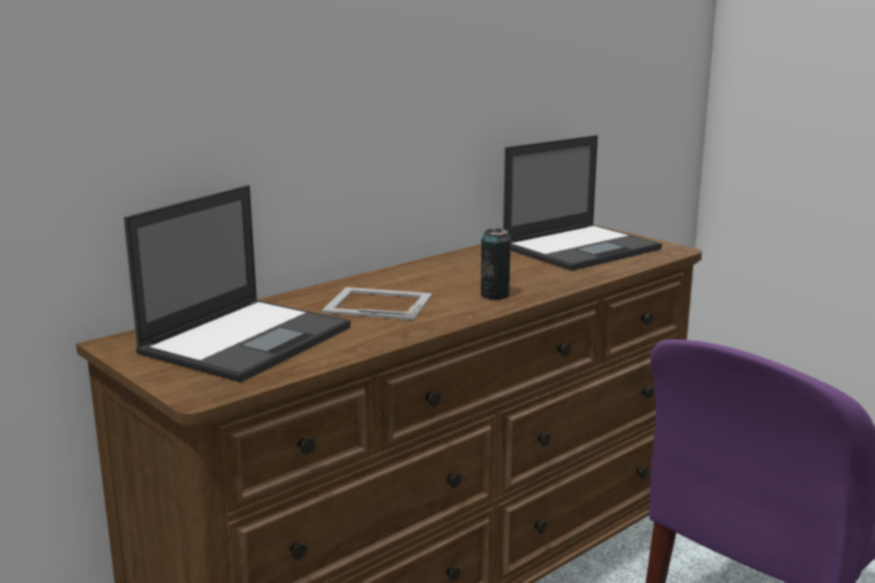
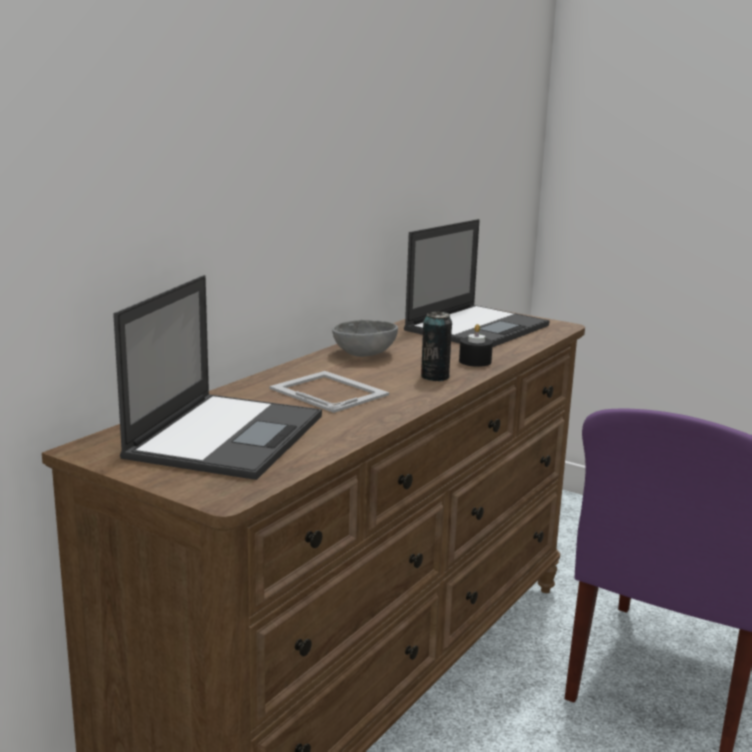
camera: 15 degrees left, 0 degrees up
(377, 303) = (328, 391): picture frame -> picture frame turned 45 degrees clockwise
(441, 269) = (363, 353): none -> grey bowl
(550, 282) = (475, 361): none -> black candle

